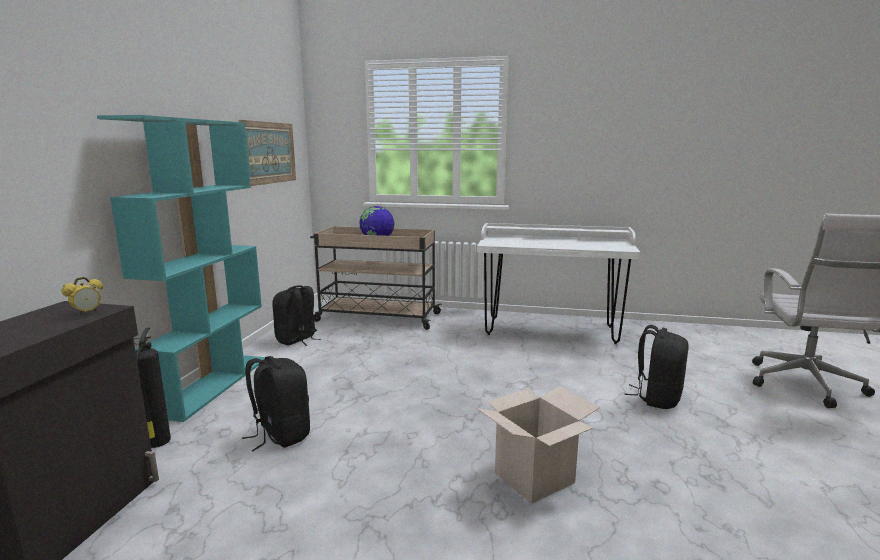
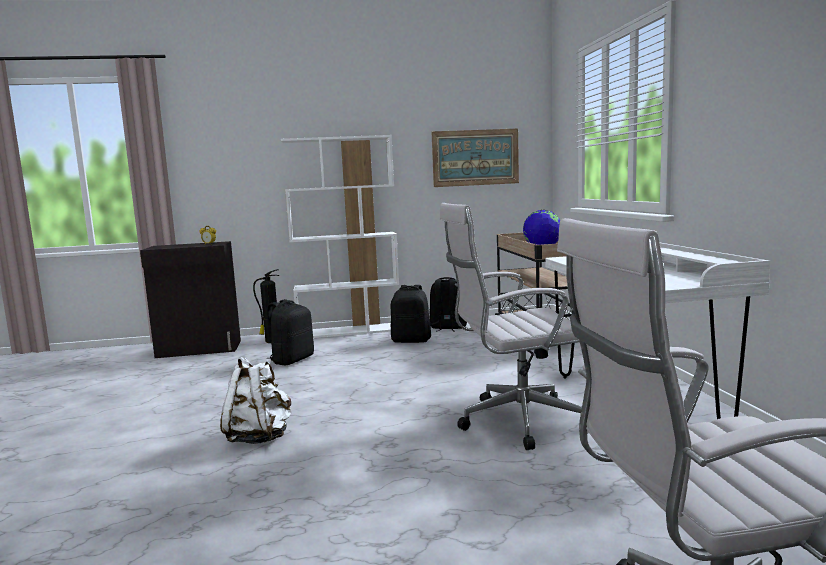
camera: 70 degrees right, 5 degrees down
(213, 384) = (350, 331): turquoise bookcase -> white bookcase
(534, 478) = (259, 437): cardboard box -> white backpack
(561, 365) = (515, 422): none -> white office chair
(657, 398) = (474, 485): black backpack -> black backpack (411, 340)

